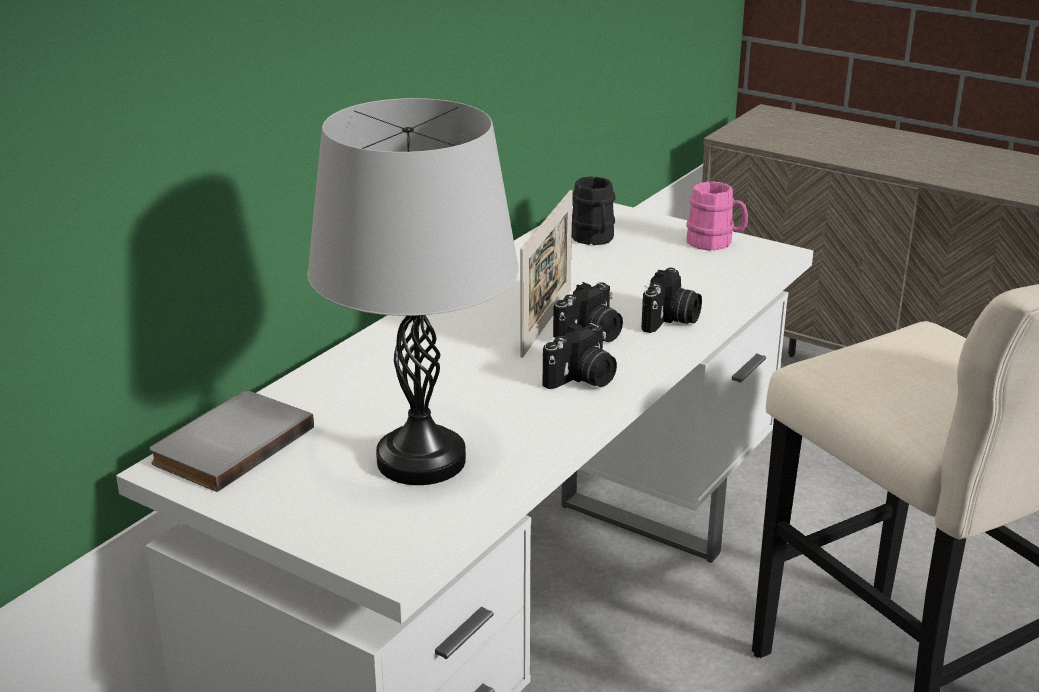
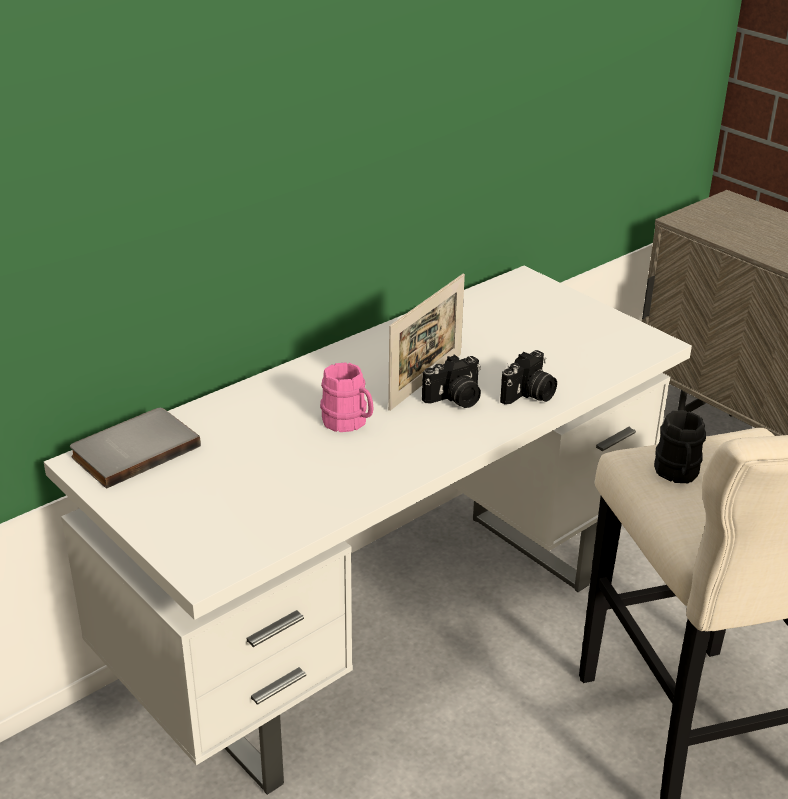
camera: 15 degrees right, 5 degrees up
(421, 460) = (266, 488): grey table lamp -> none
(582, 379) = (427, 438): camera -> none
(594, 239) = (506, 308): black mug -> black mug (677, 474)
(715, 243) = (608, 326): pink mug -> pink mug (349, 423)

